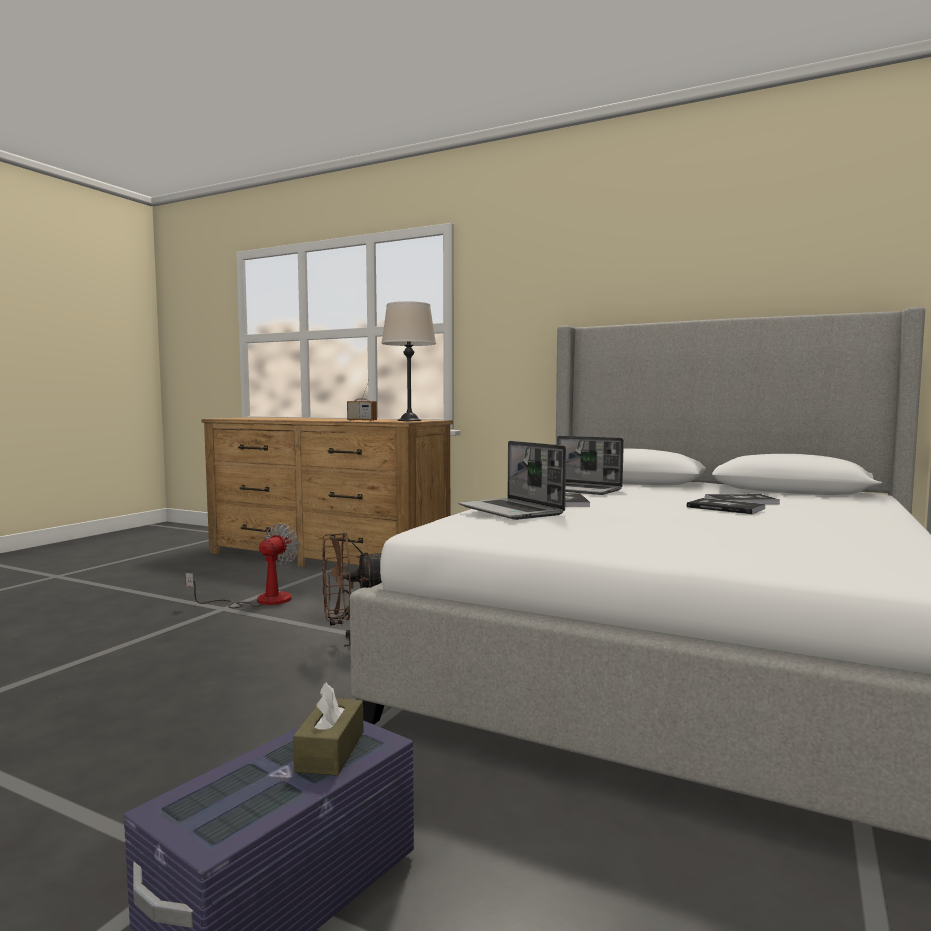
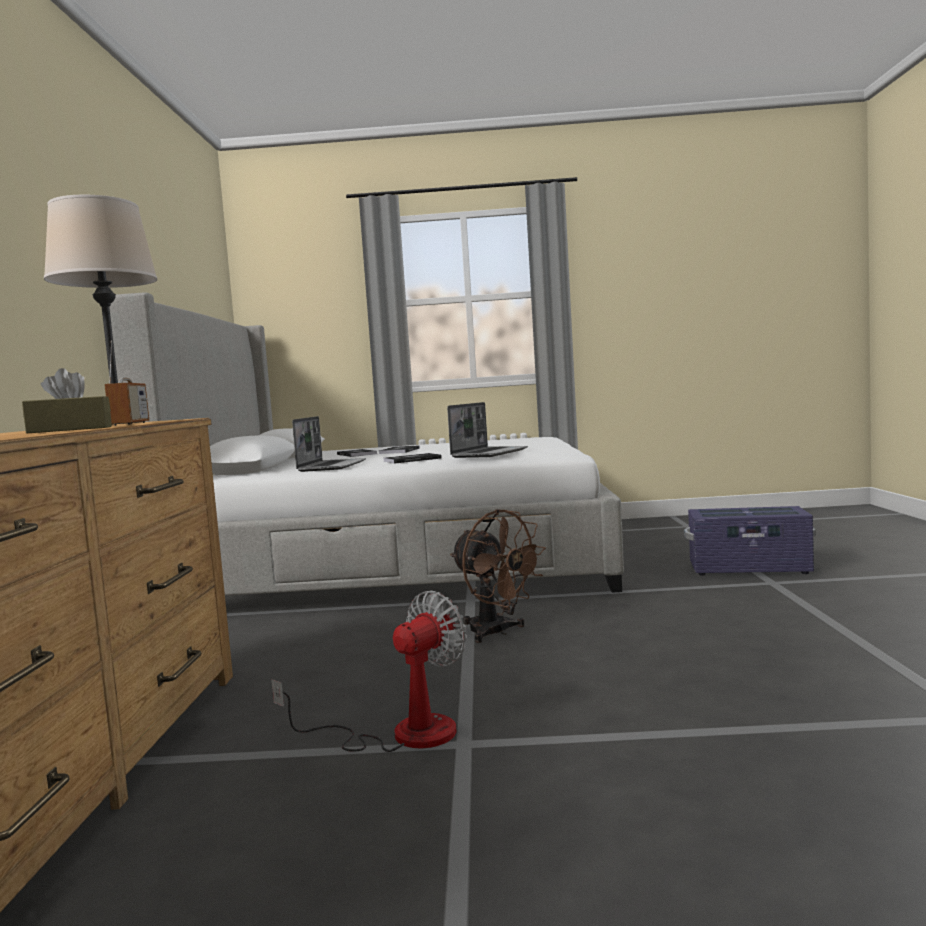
camera: 115 degrees left, 0 degrees up
(260, 601) = (401, 734): fan -> fan turned 135 degrees clockwise
(330, 751) = (721, 511): brown tissue box -> brown tissue box (70, 430)

